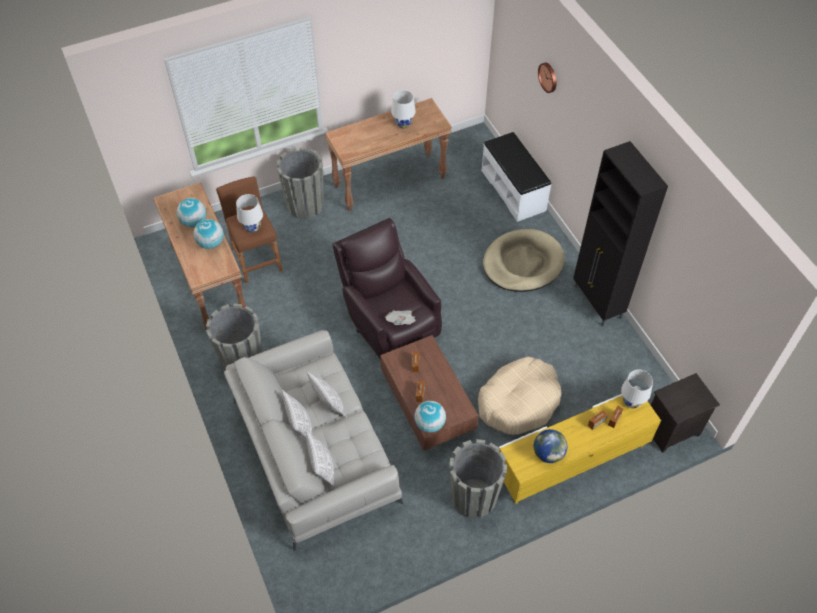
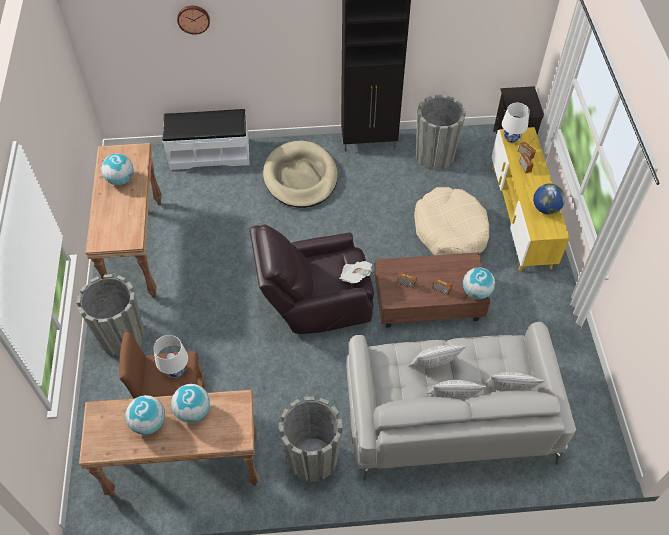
camera: 70 degrees left, 0 degrees up
(403, 124) = (120, 180): white table lamp -> globe
(473, 497) = (537, 297): grey planter -> grey planter (434, 156)

